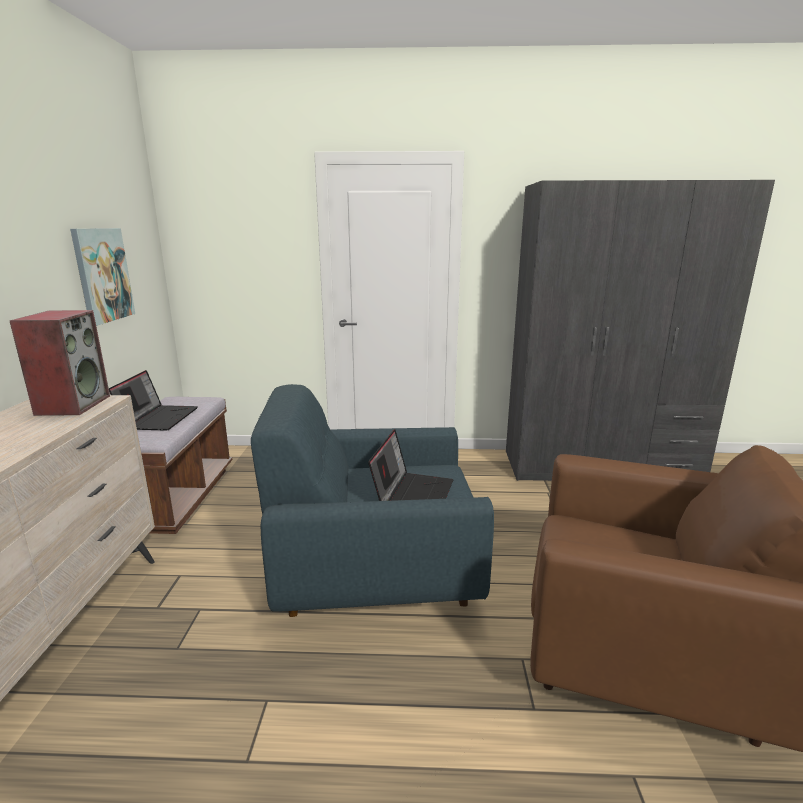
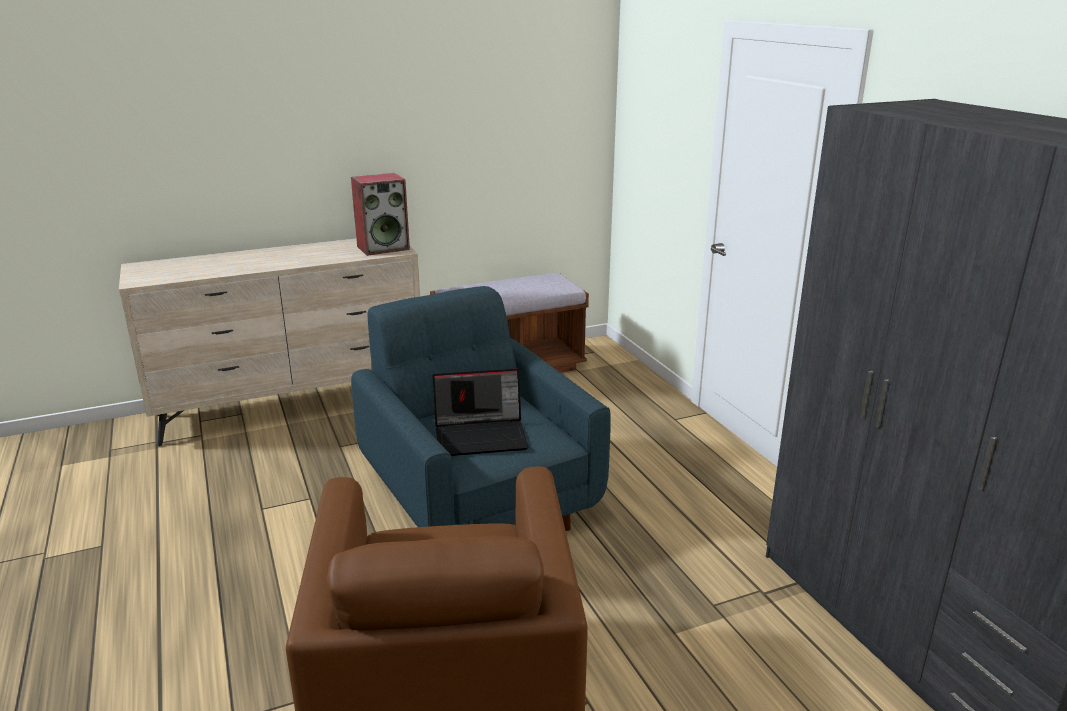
camera: 65 degrees right, 5 degrees up
(102, 275) = (505, 143): picture -> none
(159, 418) = (503, 287): laptop -> none

